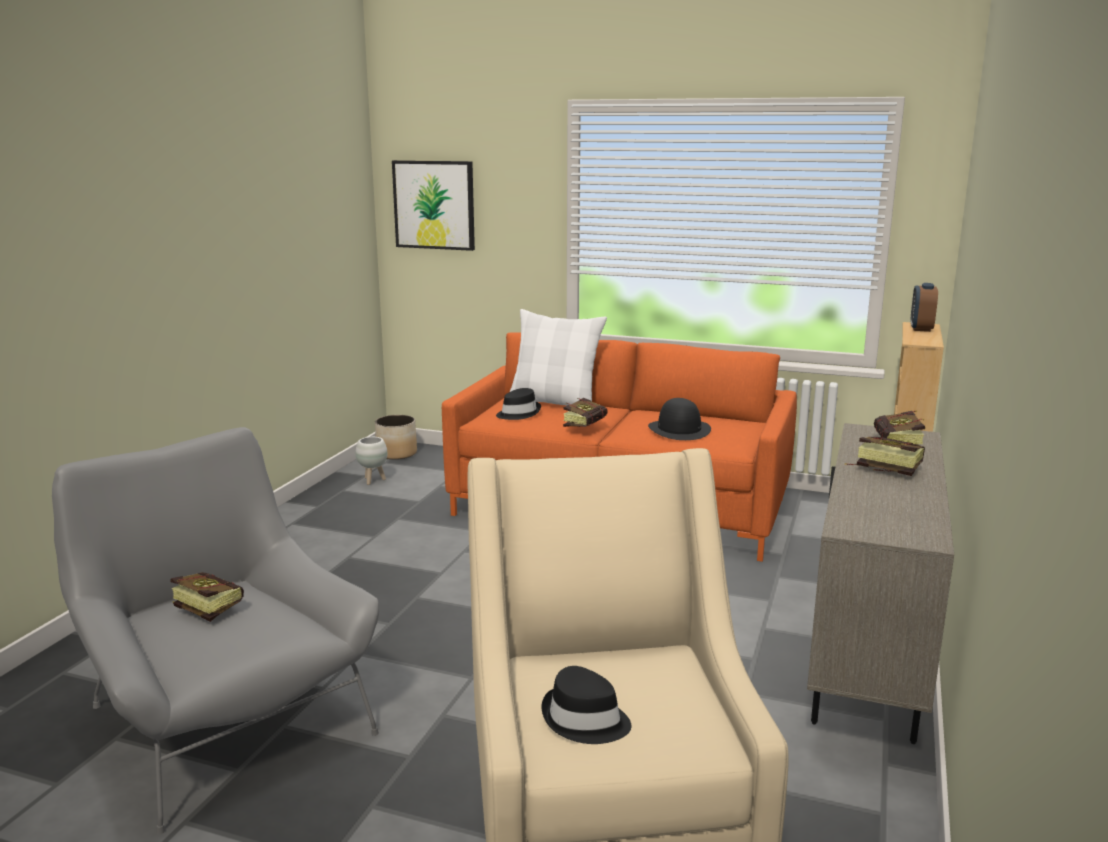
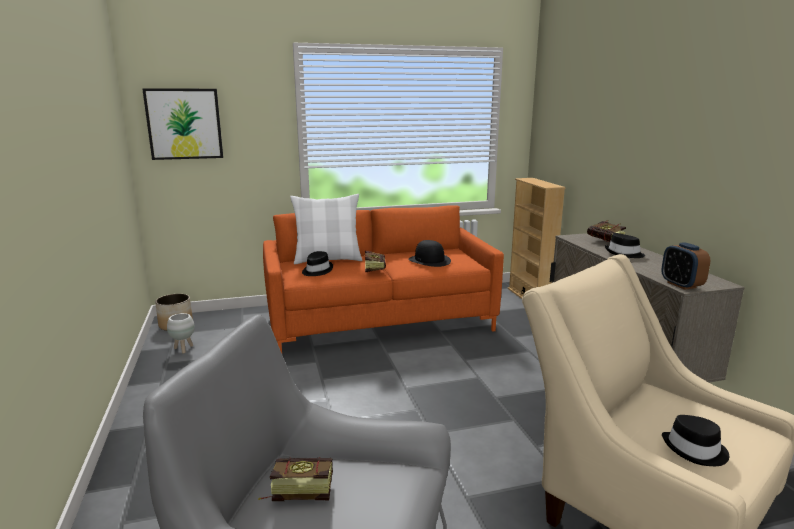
camera: 35 degrees left, 0 degrees up
(881, 468) = (624, 254): book -> black hat
(921, 328) = (533, 180): alarm clock -> alarm clock (681, 285)

